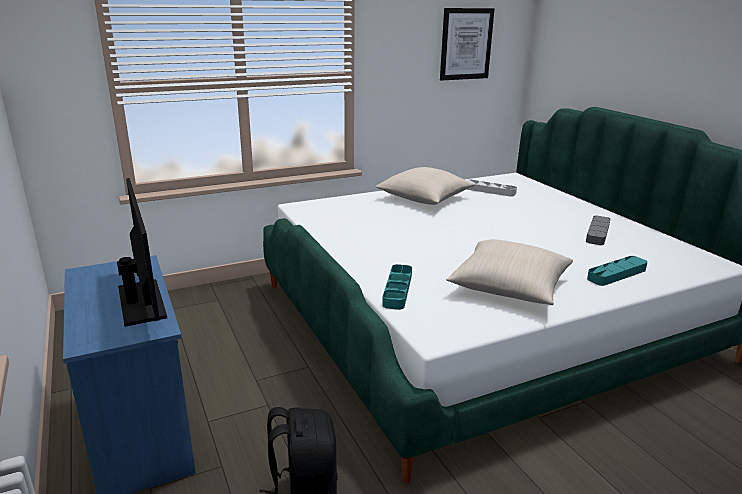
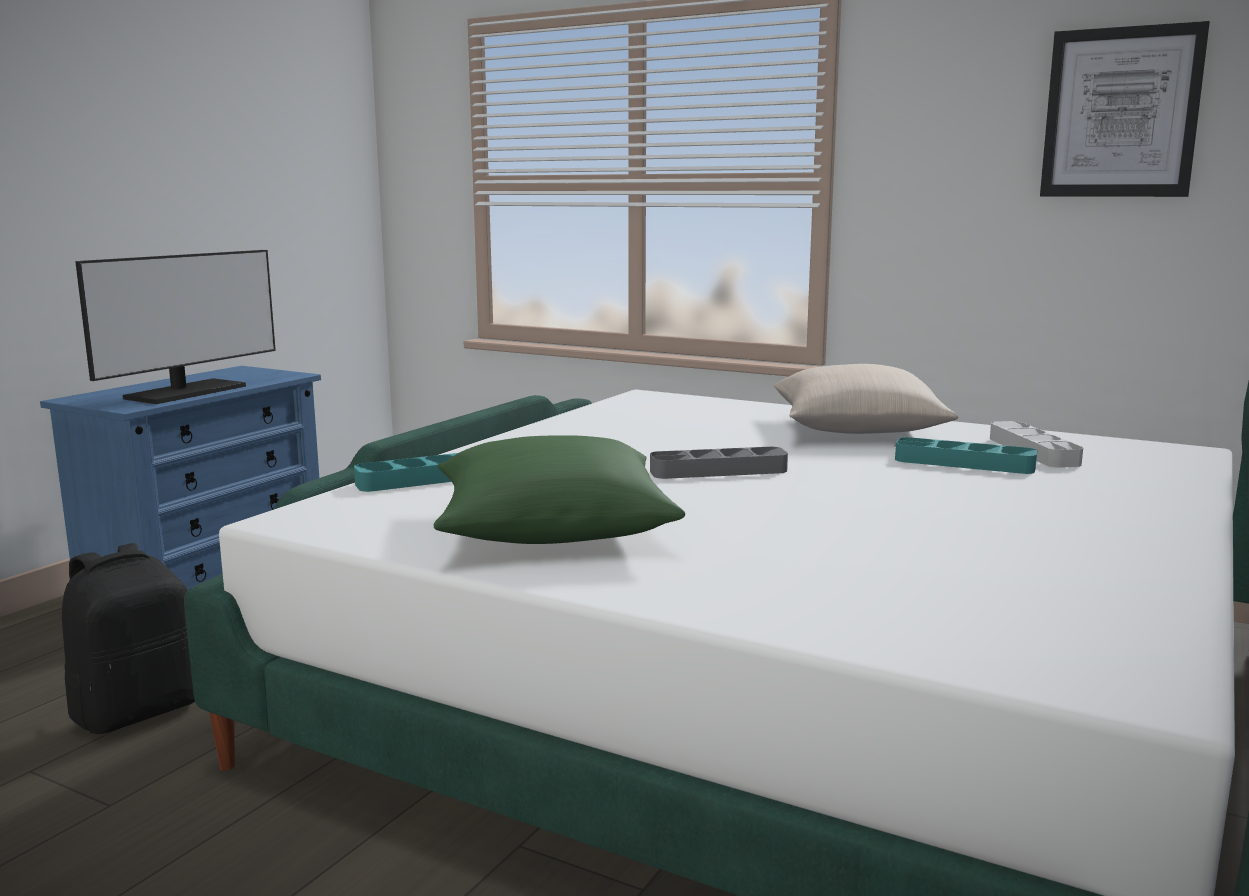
camera: 55 degrees right, 10 degrees down
(509, 287) = (552, 529): beige pillow -> green pillow
(597, 233) = (1018, 550): grey tray -> grey tray (718, 471)
(616, 274) = (790, 592): turquoise tray -> turquoise tray (964, 463)

